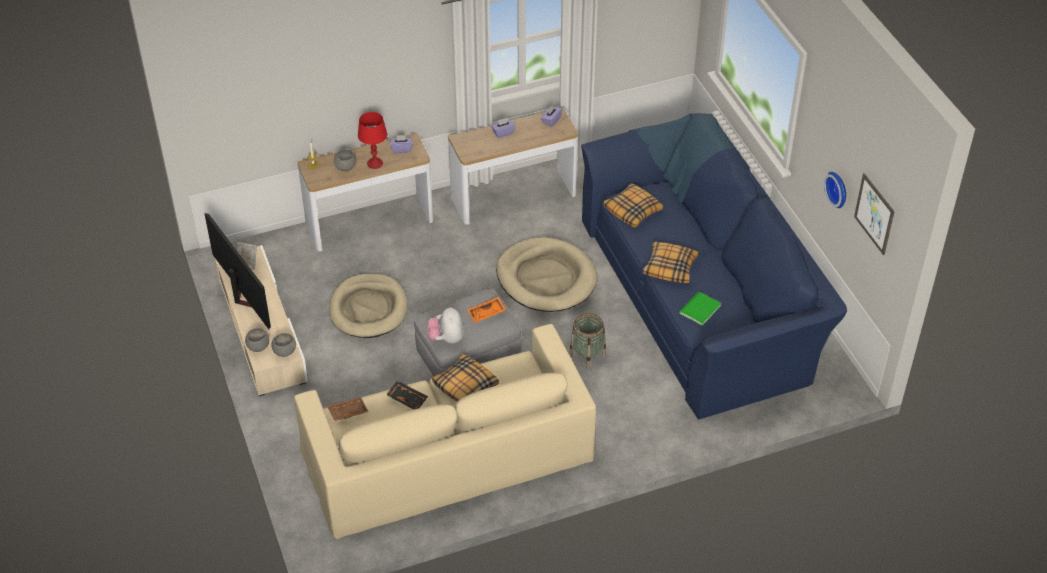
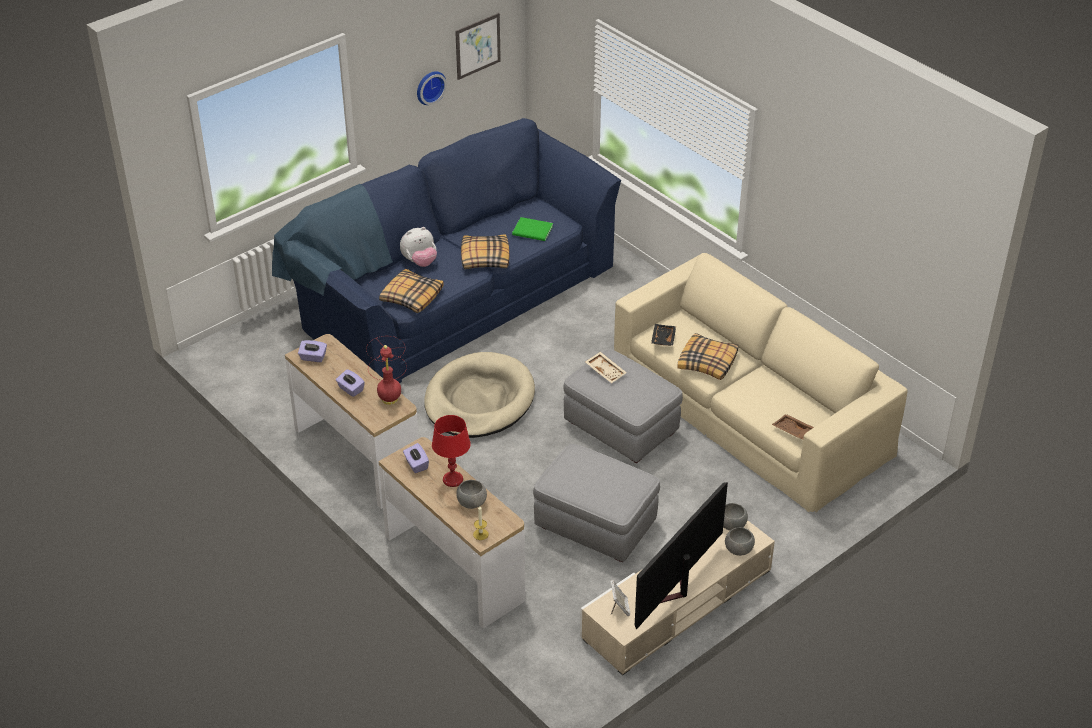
camera: 110 degrees left, 5 degrees down
(368, 309) = (595, 524): beige dog bed -> grey ottoman
(407, 398) = (749, 395): black tray -> black tray (662, 339)
(446, 339) = (655, 391): plush toy -> plush toy (420, 262)
(481, 150) = (390, 399): none -> red table lamp
(486, 313) = (606, 371): orange tray -> beige tray
(587, 355) = (572, 348): basket -> none

